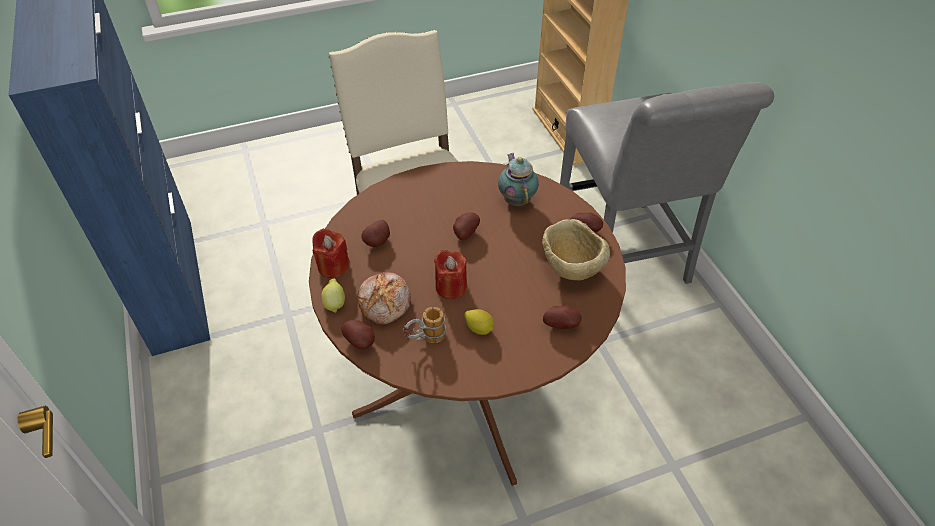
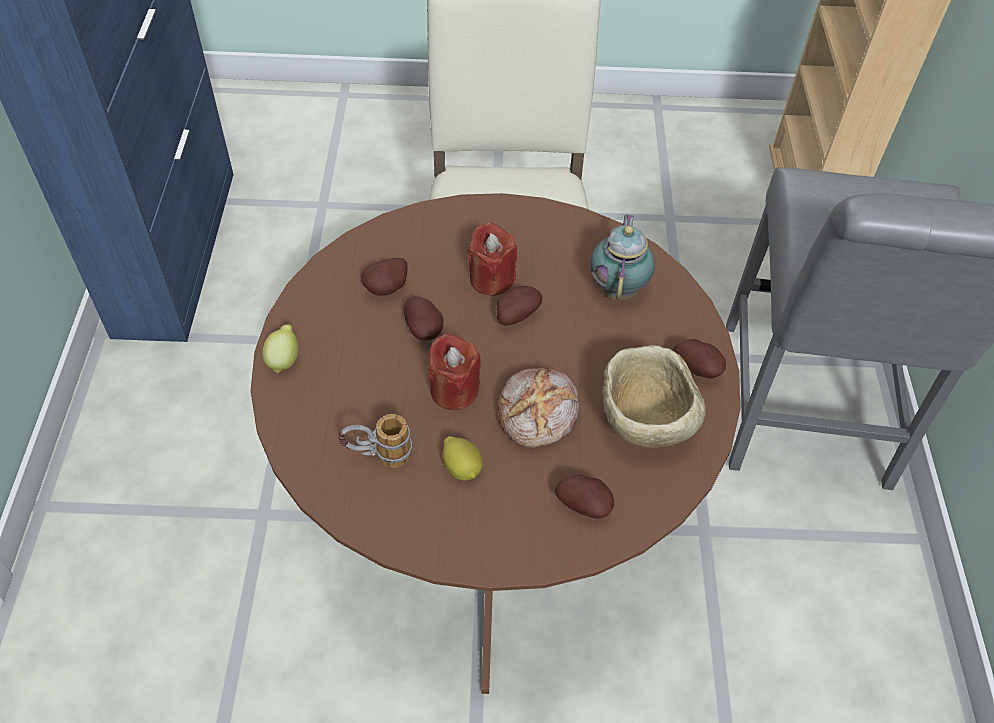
camera: 20 degrees right, 5 degrees up
(333, 266) = (309, 305): red candle -> red candle (491, 279)
(361, 342) = (290, 428): potato -> potato (425, 330)
(386, 302) = (353, 382): bread -> bread (539, 414)

